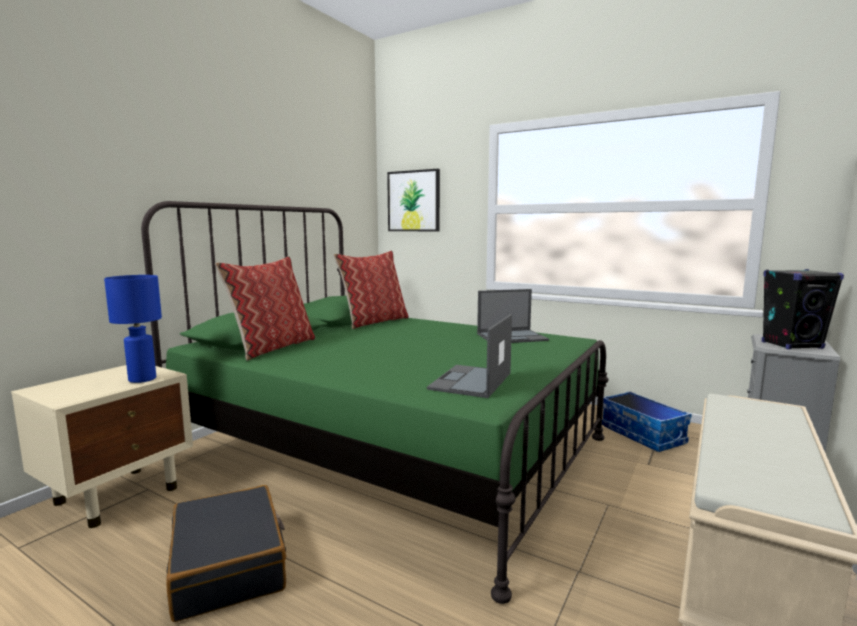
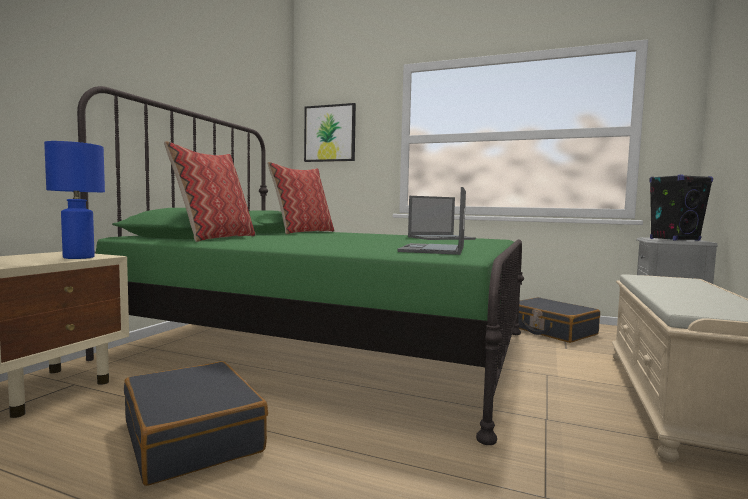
camera: 10 degrees left, 5 degrees down
(643, 434) = (551, 330): storage box -> black suitcase

